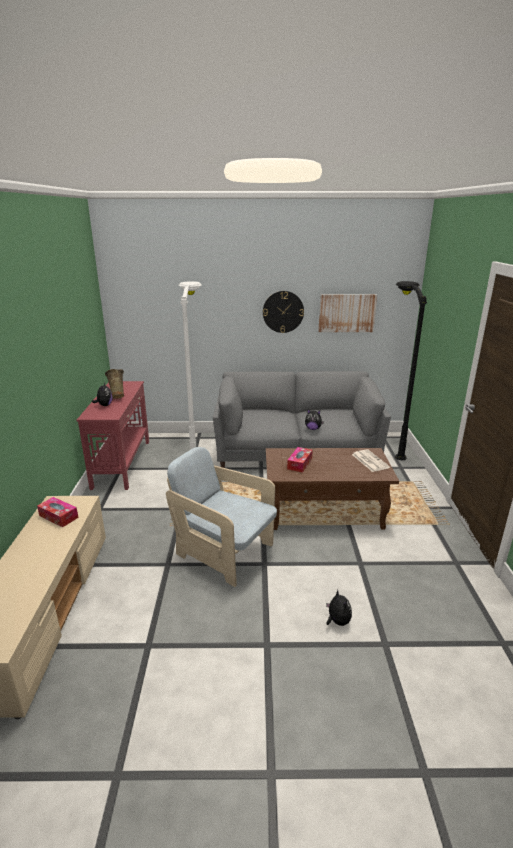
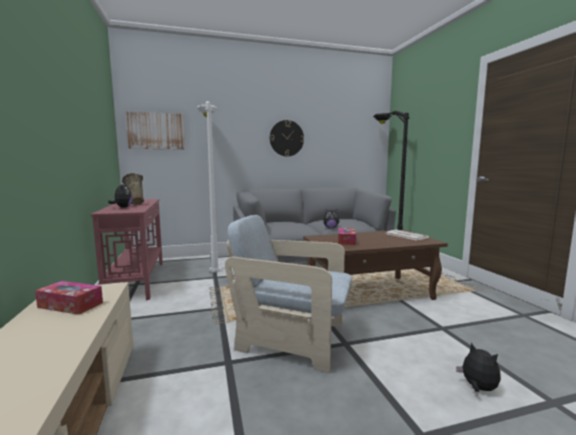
camera: 15 degrees left, 15 degrees down
(347, 313) = (337, 140): picture -> picture (156, 131)

